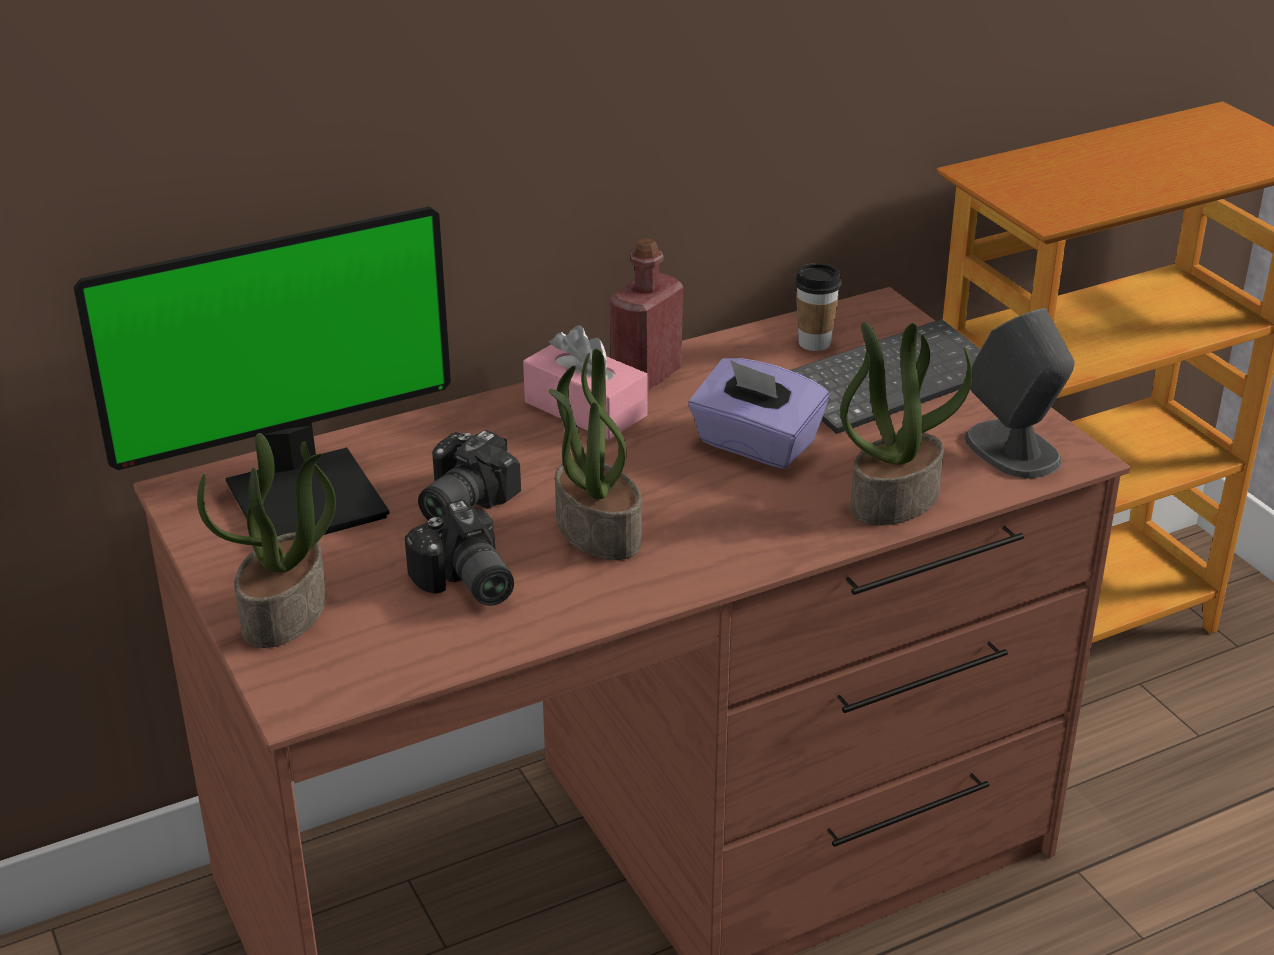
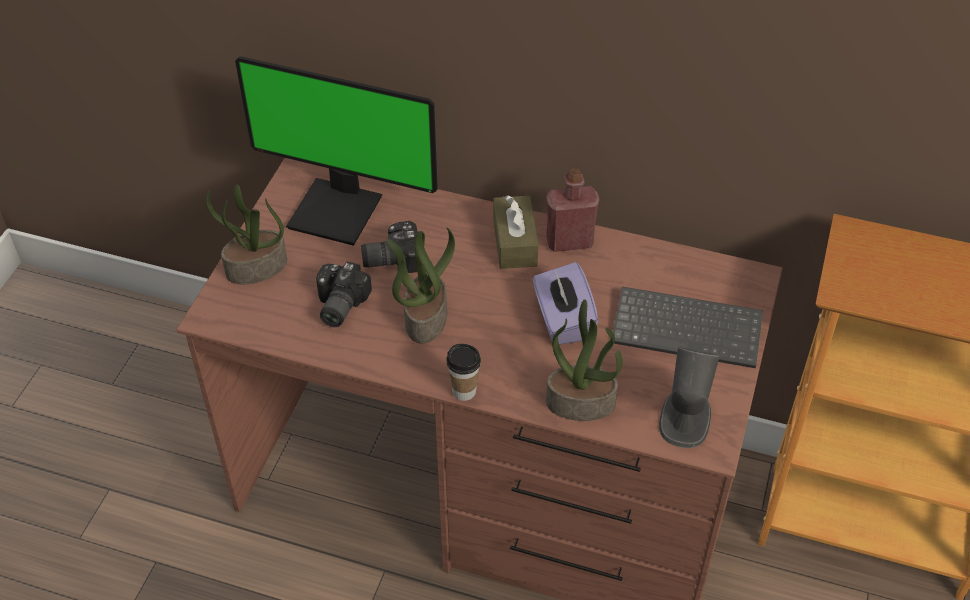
camera: 45 degrees right, 15 degrees up
(585, 409) = (515, 242): pink tissue box -> brown tissue box
(814, 343) = (683, 278): cup -> cup (464, 391)

